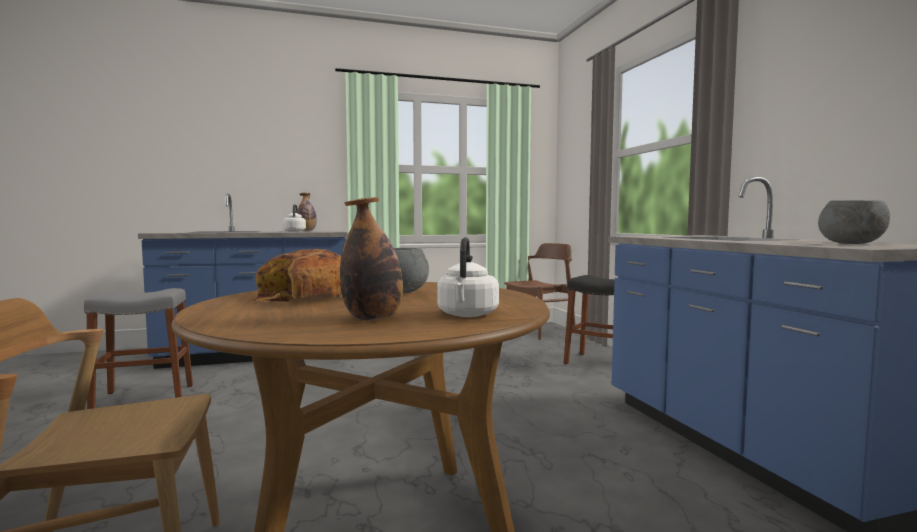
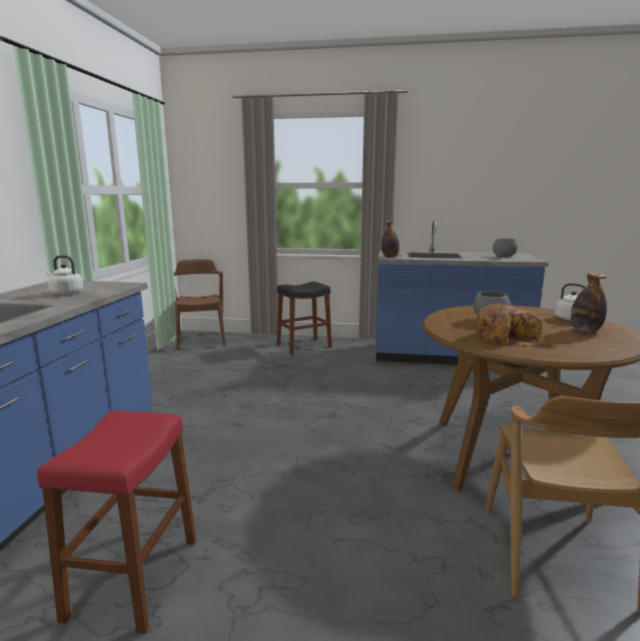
camera: 65 degrees left, 10 degrees up
(144, 397) = (134, 577): grey stool -> red stool
(306, 230) = (33, 289): bottle -> bottle (390, 257)

